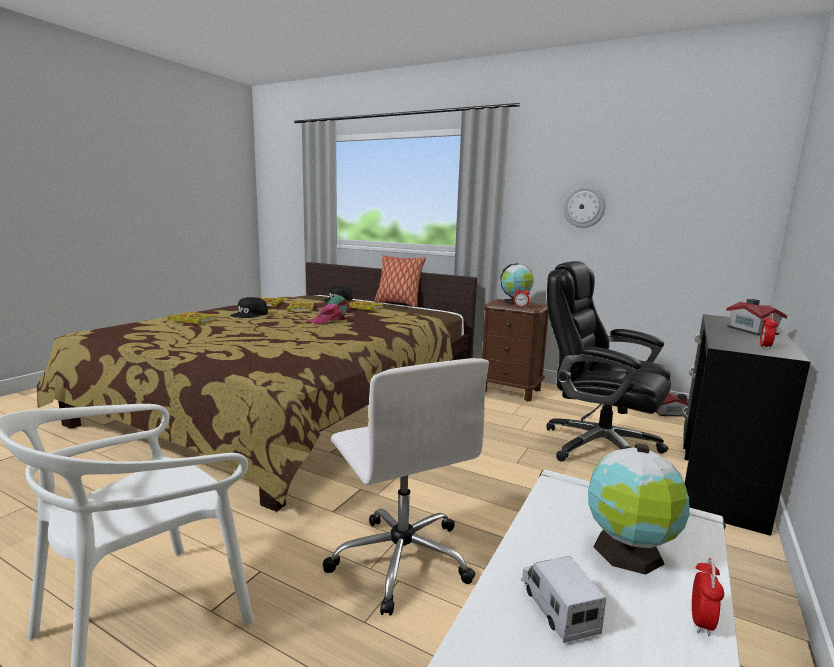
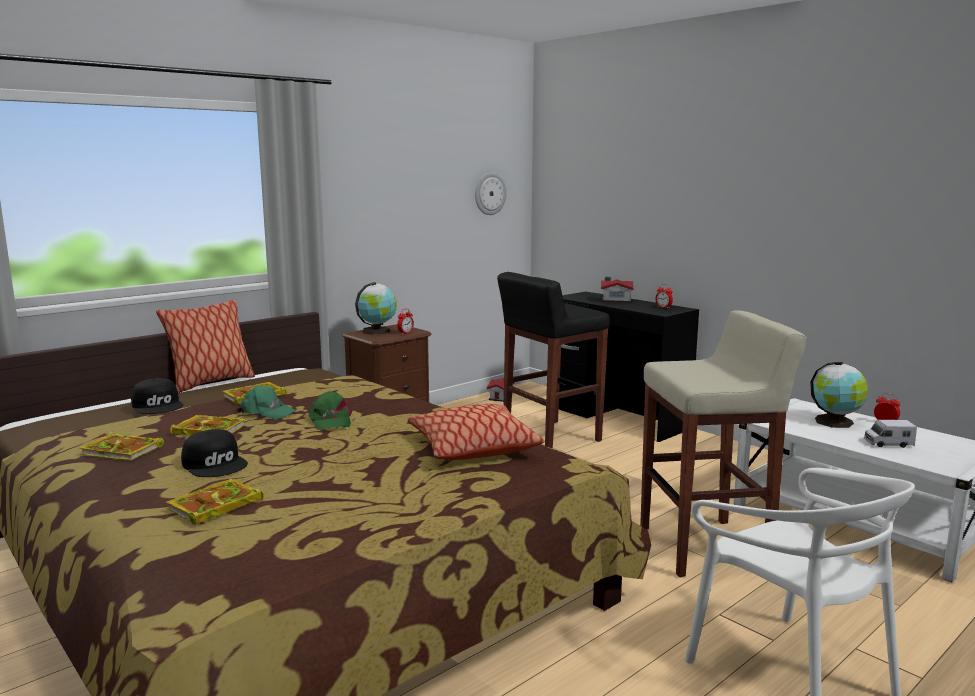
camera: 70 degrees left, 0 degrees up
(289, 348) = (472, 447): none -> pillow
(327, 321) = (330, 420): pink cap -> green cap
(401, 558) = (706, 547): white office chair -> beige stool
(584, 207) = (397, 206): wall clock -> wall clock (489, 193)
(598, 446) = (550, 437): black office chair -> black stool

